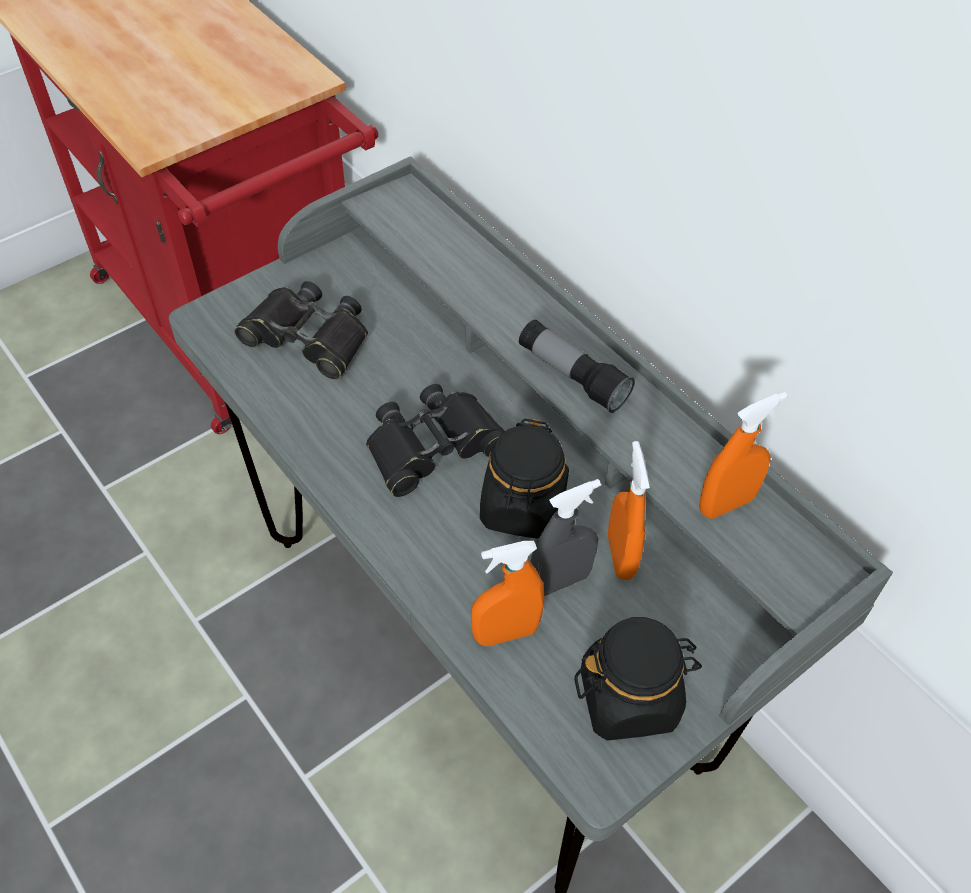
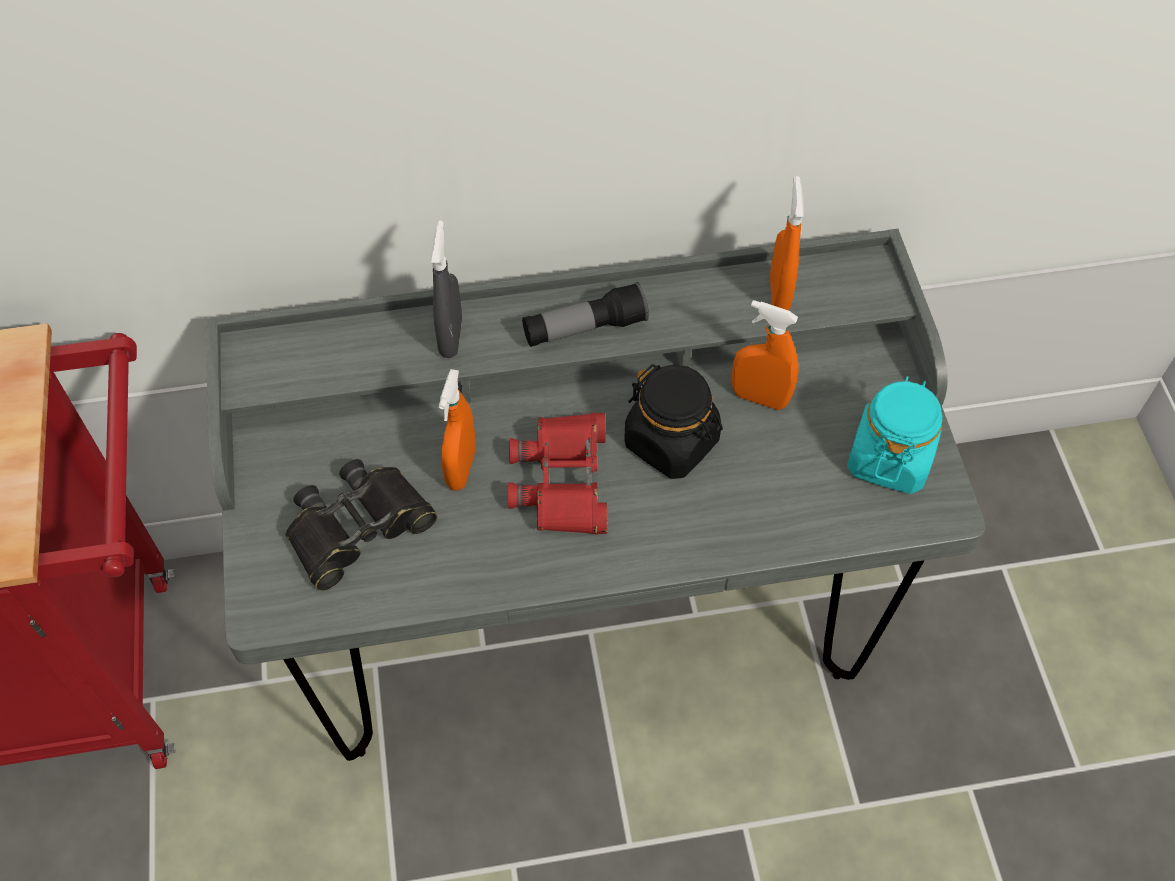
camera: 60 degrees left, 5 degrees up
(433, 446) = (563, 480): black binoculars -> red binoculars
(505, 633) = (789, 514): orange spray bottle -> orange spray bottle (461, 468)
(560, 581) = (760, 451): grey spray bottle -> grey spray bottle (451, 337)
(629, 698) = (889, 457): black jar -> turquoise jar

